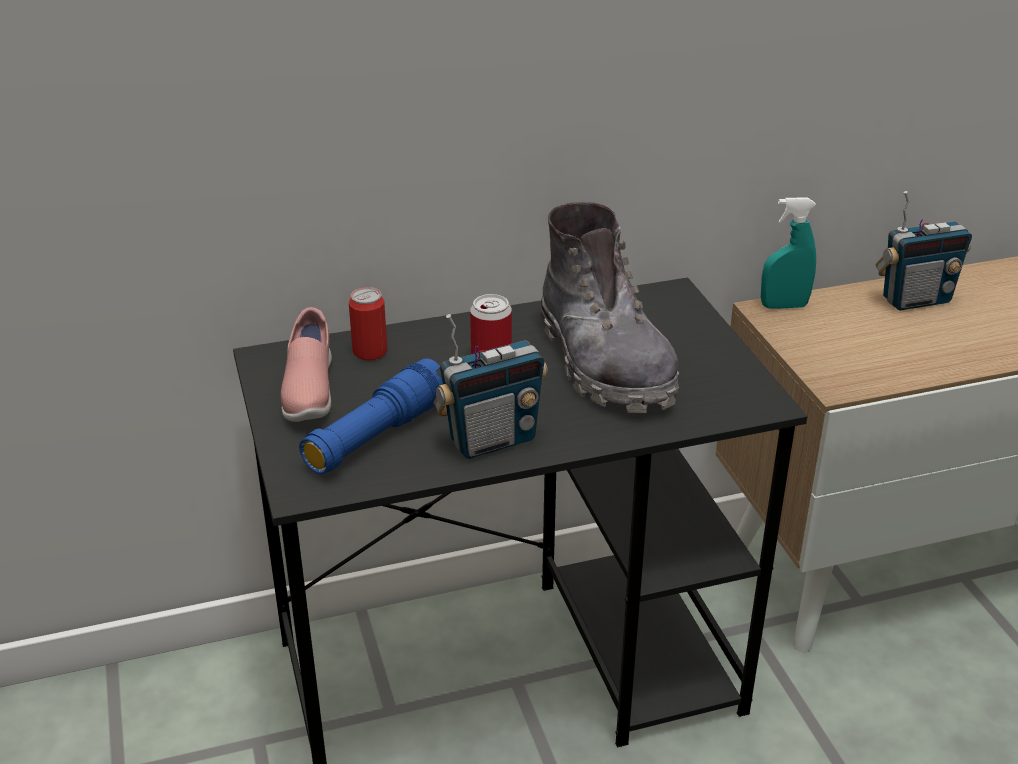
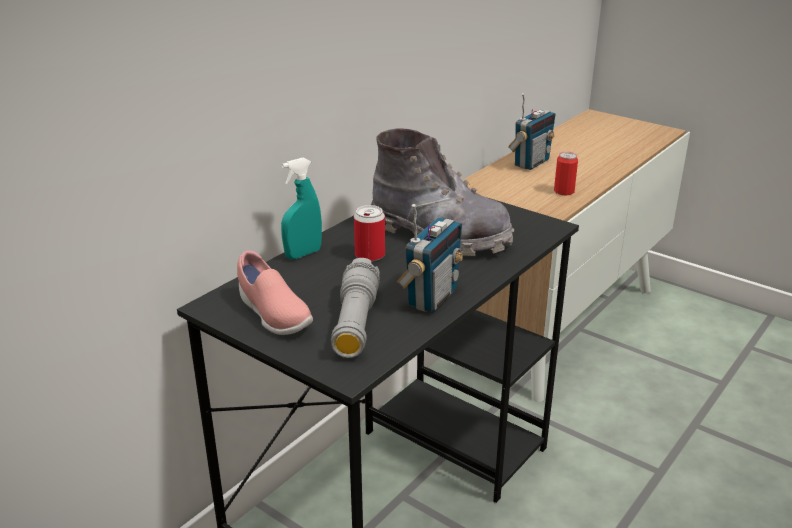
camera: 35 degrees left, 5 degrees down
(370, 352) = (283, 277): can -> can (564, 191)
(377, 435) = (355, 322): blue flashlight -> grey flashlight
(783, 306) = (470, 185): turquoise spray bottle -> turquoise spray bottle (303, 254)

